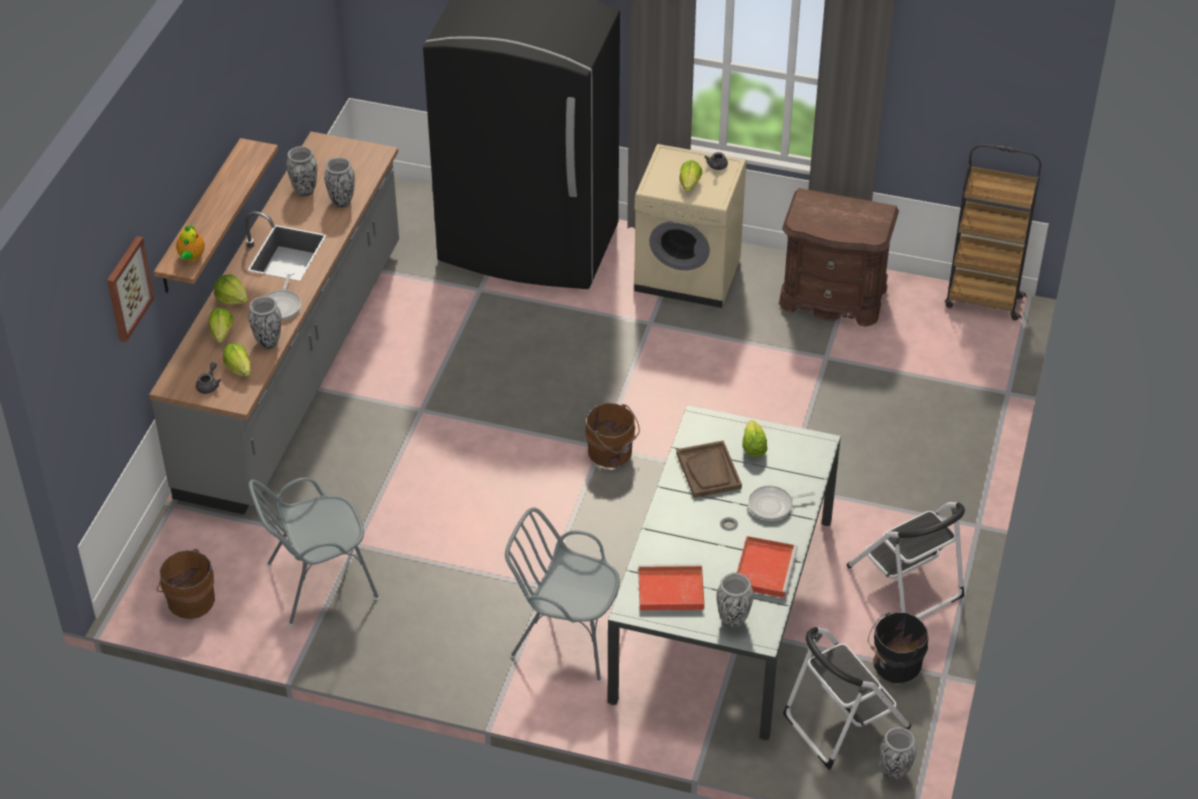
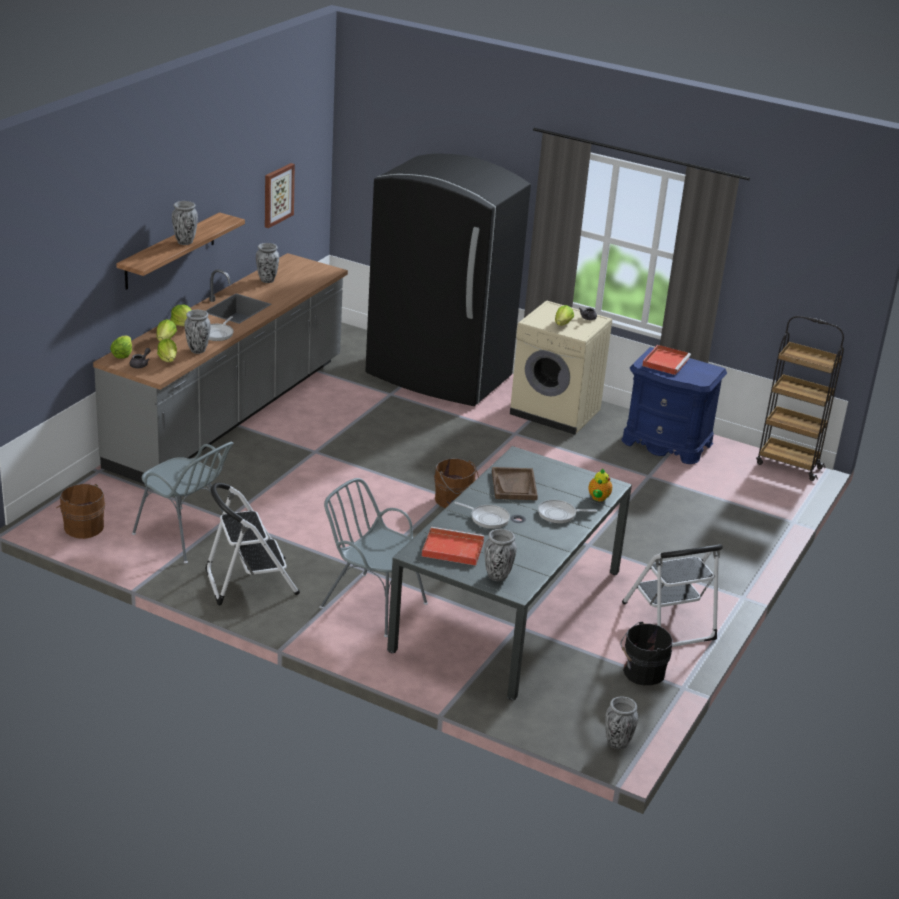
camera: 10 degrees right, 15 degrees down
(128, 288) = (88, 260): picture -> picture (277, 195)
(191, 257) = (148, 261): teapot -> teapot (598, 498)
(317, 583) = (186, 535): grey chair -> grey chair turned 135 degrees counterclockwise
(341, 202) = (291, 290): vase -> vase (185, 242)
(695, 532) = (487, 518): none -> frying pan
(753, 447) = (556, 478): lettuce -> lettuce (122, 355)
(764, 568) = (537, 550): red tray -> red tray (665, 361)
(832, 299) = (665, 444): brown nightstand -> blue nightstand
(842, 722) = (583, 701): step ladder -> step ladder (248, 582)

